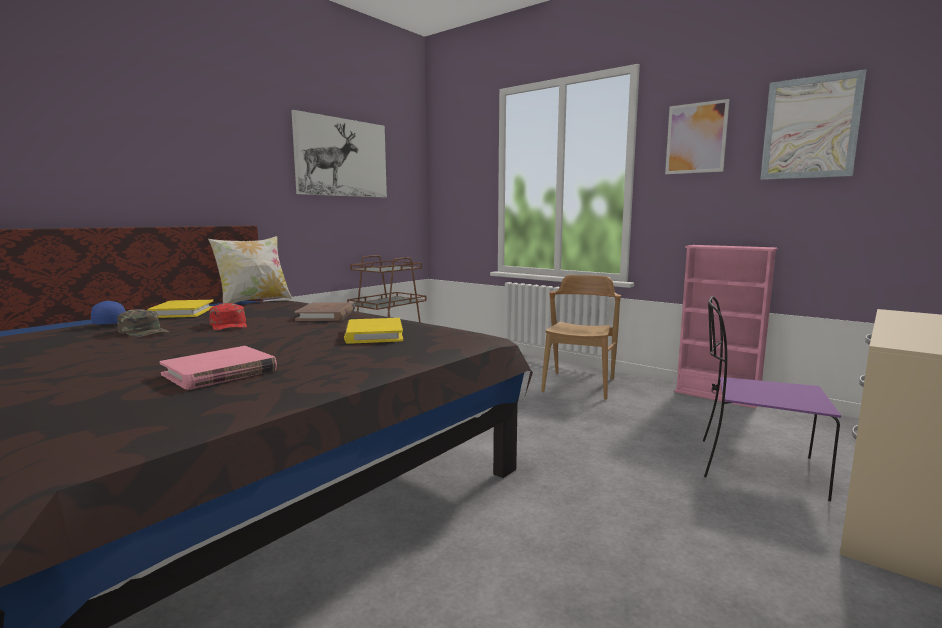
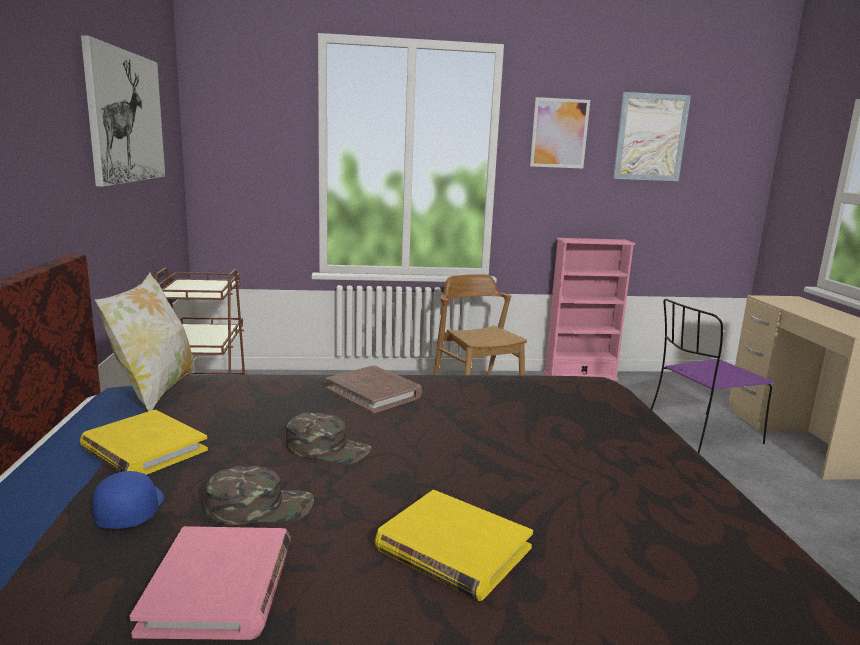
camera: 45 degrees left, 5 degrees up
(220, 372) = (615, 520): pink book -> pink book (219, 587)
(229, 325) = (328, 448): red cap -> green cap
(374, 335) = (530, 409): yellow book -> yellow book (452, 549)

